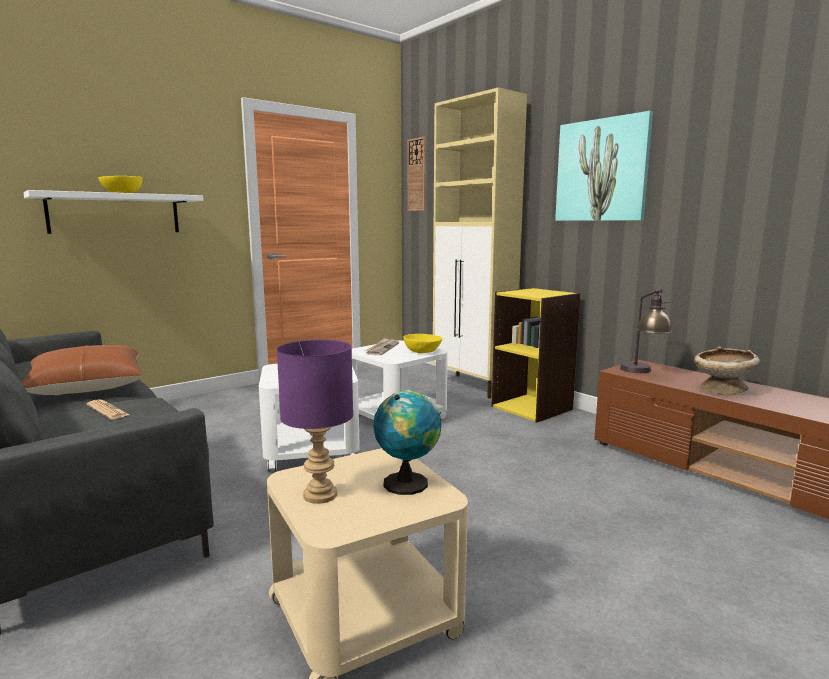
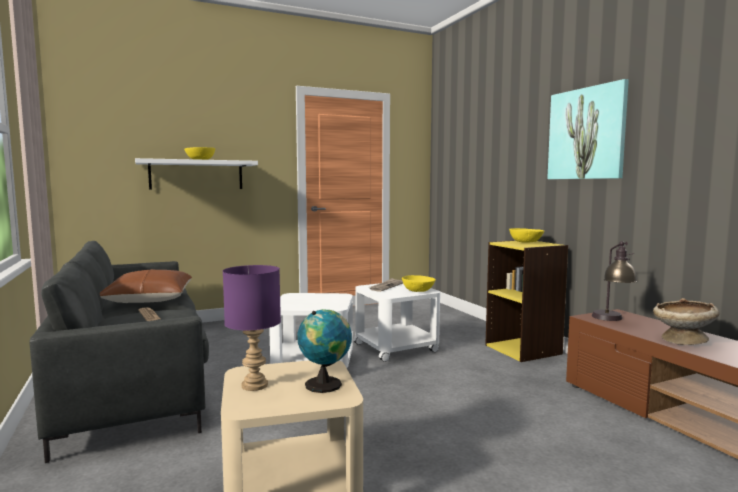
camera: 15 degrees right, 5 degrees down
(417, 175) = (442, 141): wall clock -> none
(473, 386) = (478, 327): beige cabinet -> none
(534, 291) = (526, 242): none -> yellow bowl

